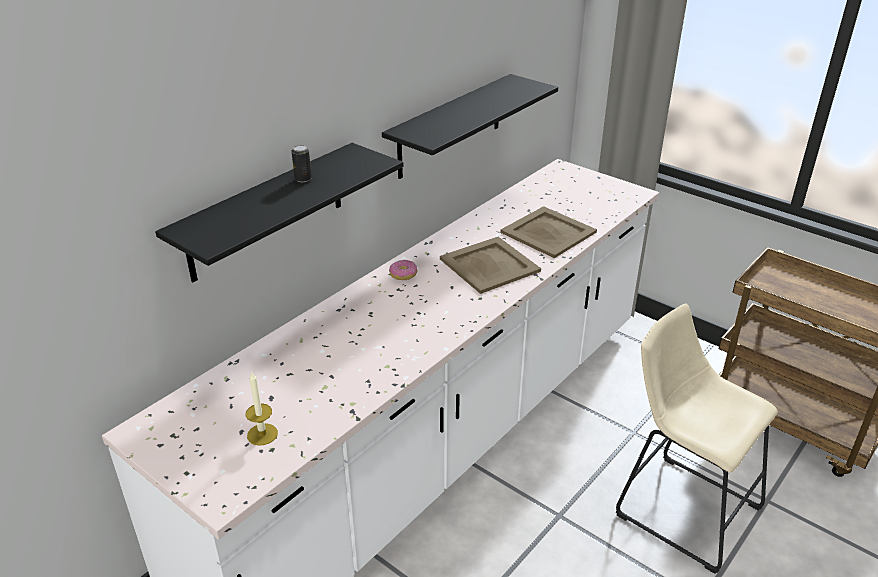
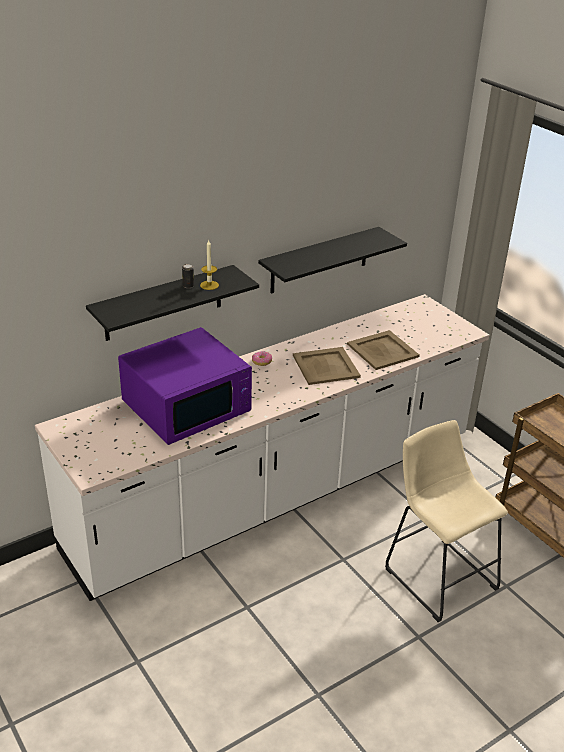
camera: 15 degrees right, 0 degrees up
(262, 434) = (127, 444): candle -> candle (209, 285)
(329, 357) = (187, 406): none -> purple microwave

